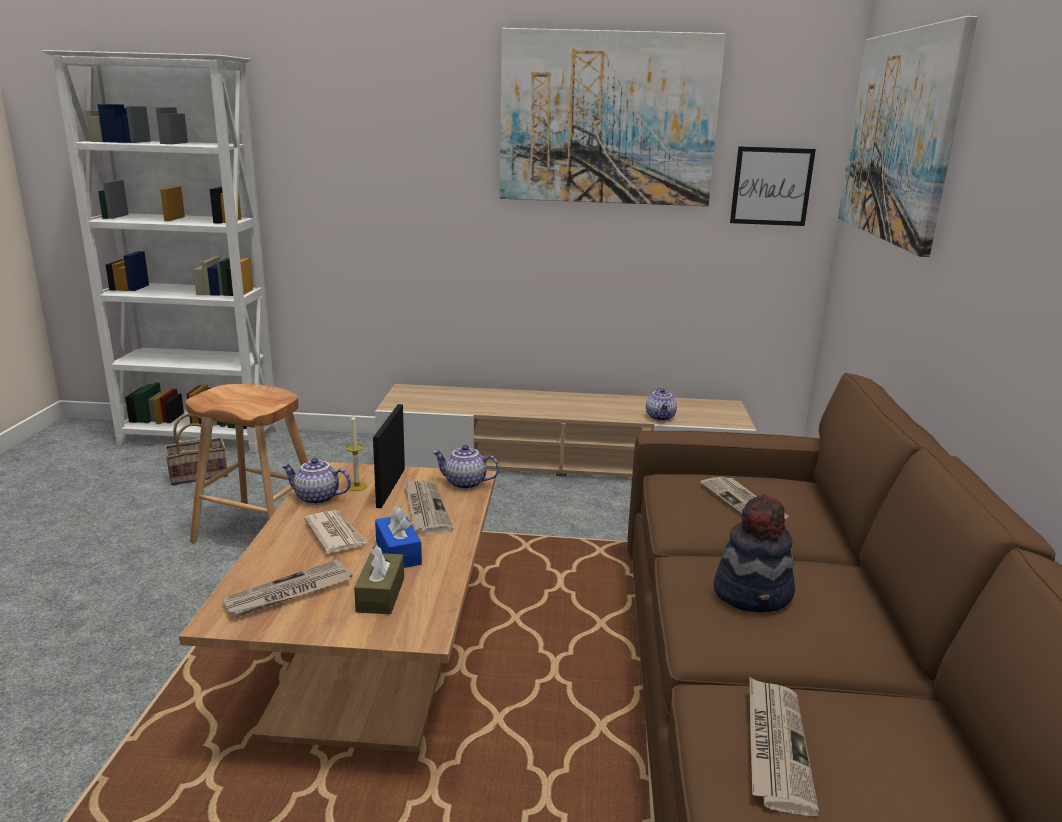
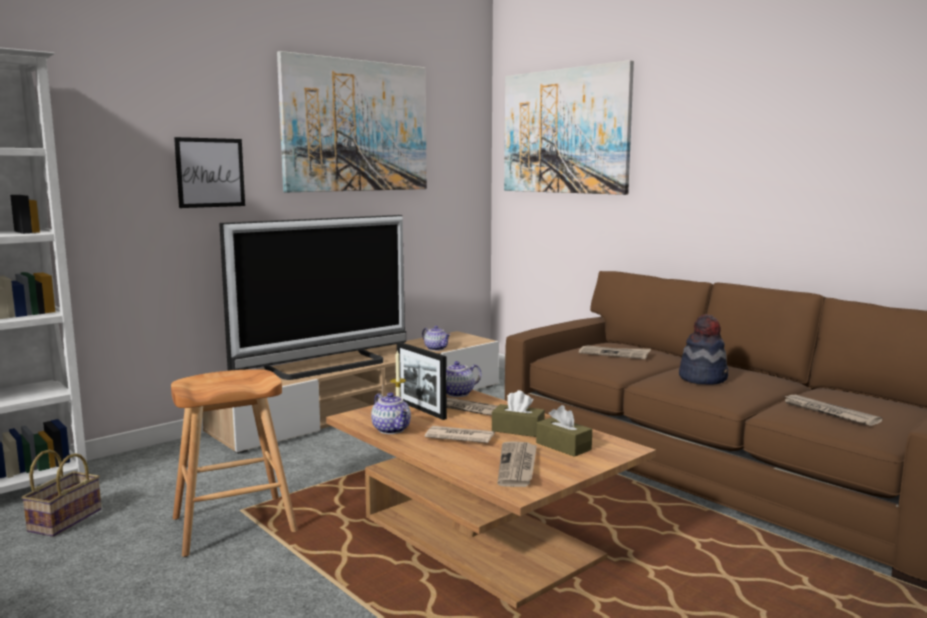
camera: 45 degrees left, 10 degrees down
(316, 498) = (392, 429): teapot -> teapot turned 90 degrees counterclockwise
(398, 553) = (518, 430): blue tissue box -> brown tissue box
(514, 403) = (327, 366): none -> television
(771, 186) = (457, 173): picture -> picture (210, 172)

